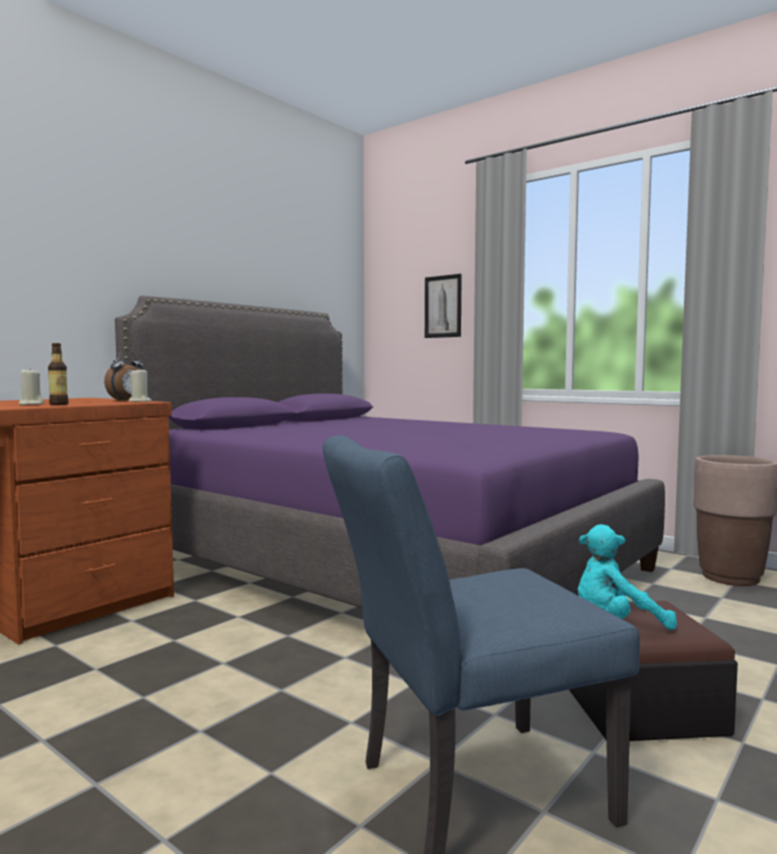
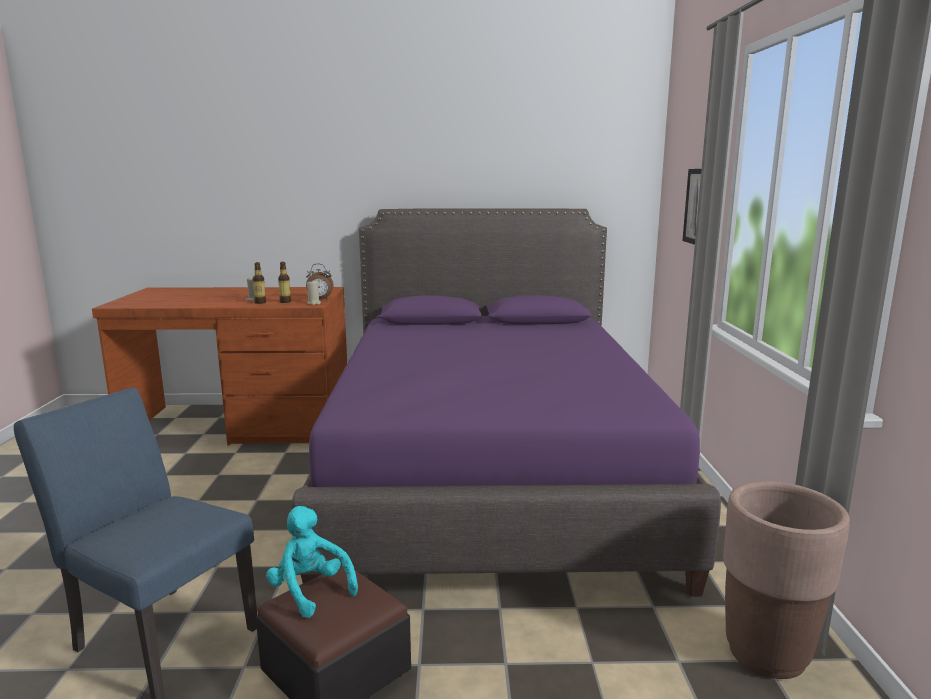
camera: 50 degrees right, 10 degrees up
(92, 402) = (285, 301): none -> bottle

